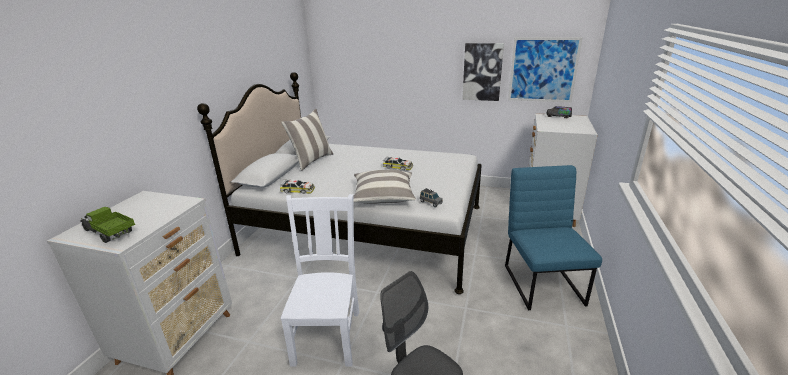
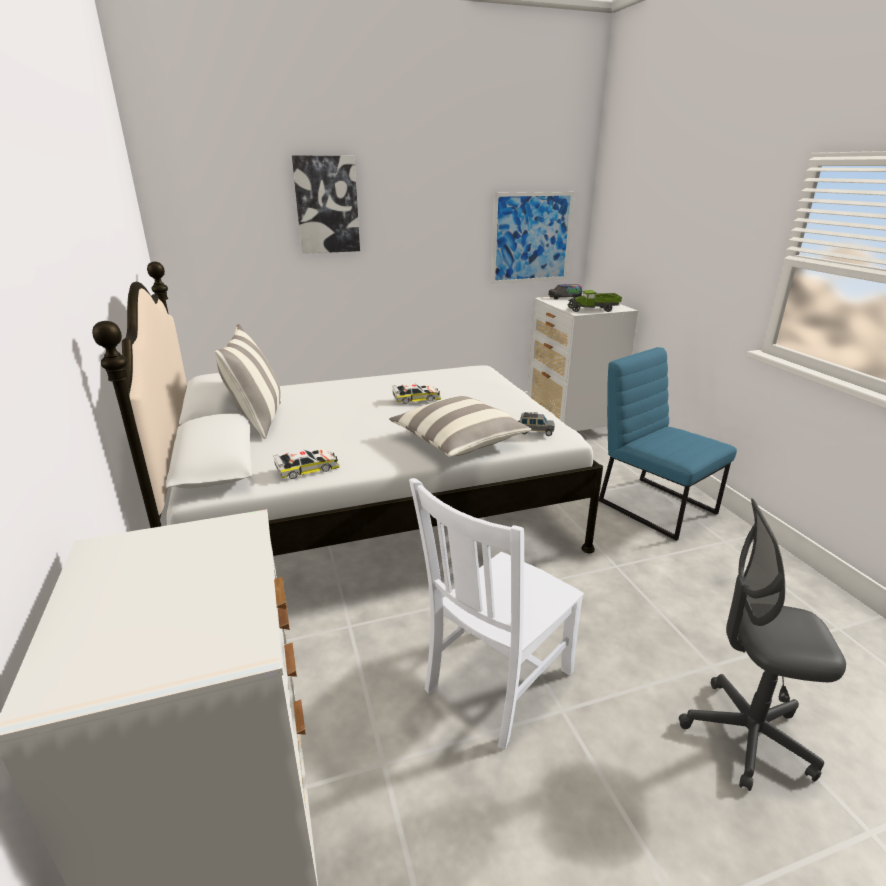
camera: 35 degrees left, 0 degrees up
(109, 233) = (166, 643): toy truck -> toy truck (593, 309)
(328, 334) = (496, 683): white chair -> white chair turned 105 degrees counterclockwise
(482, 72) = (455, 245): picture -> picture (327, 205)

